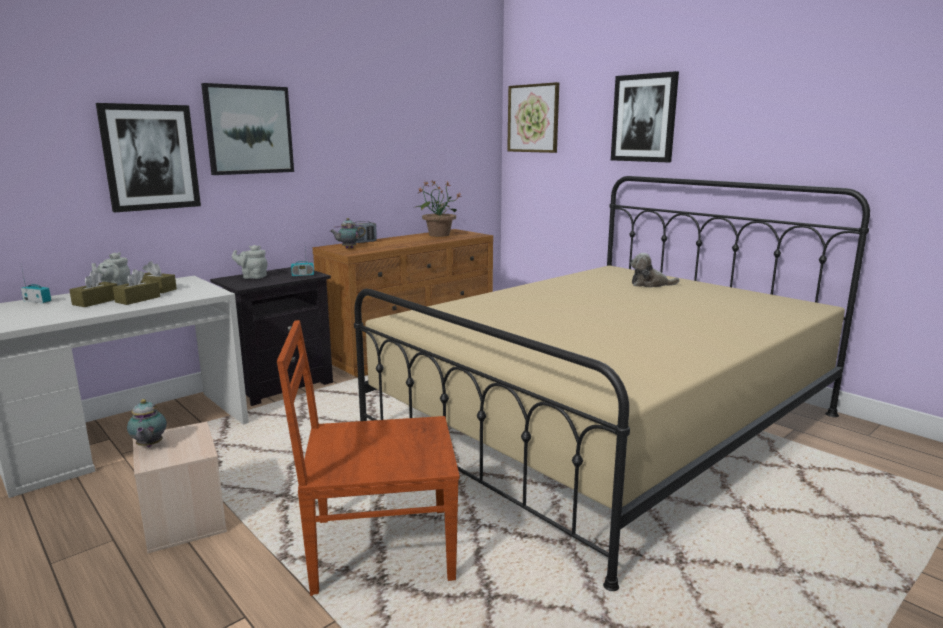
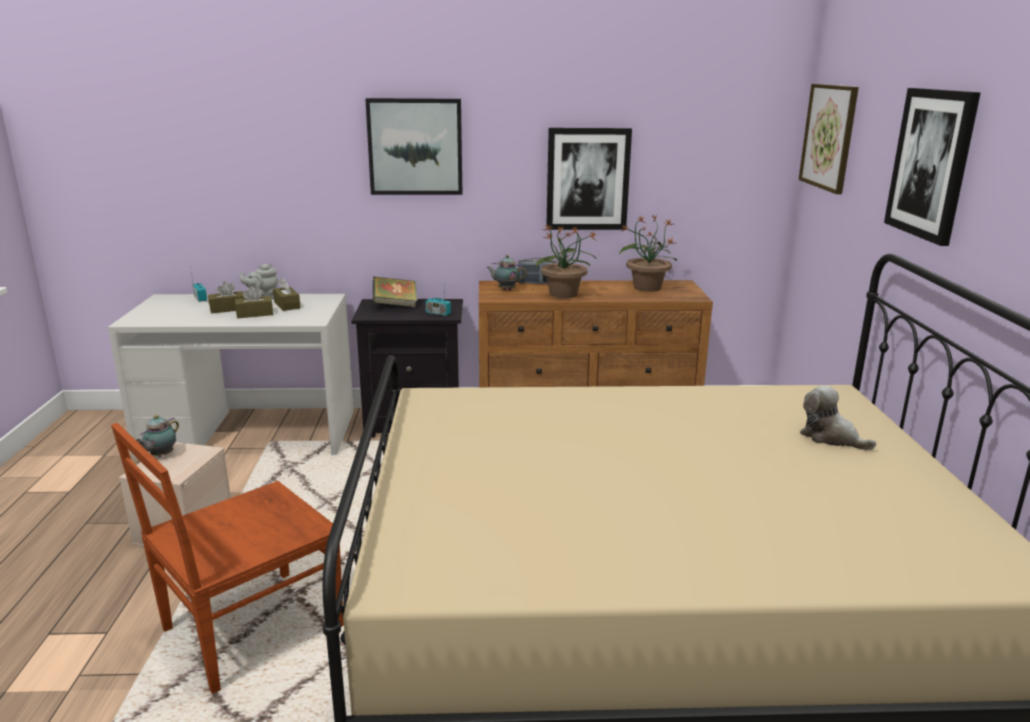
camera: 40 degrees right, 5 degrees up
(150, 157) = (312, 174): picture -> picture (587, 179)
(253, 277) = (395, 305): grey teapot -> book
(378, 549) = (248, 630): brown chair -> brown chair turned 75 degrees counterclockwise
(396, 244) = (564, 294): none -> potted plant

